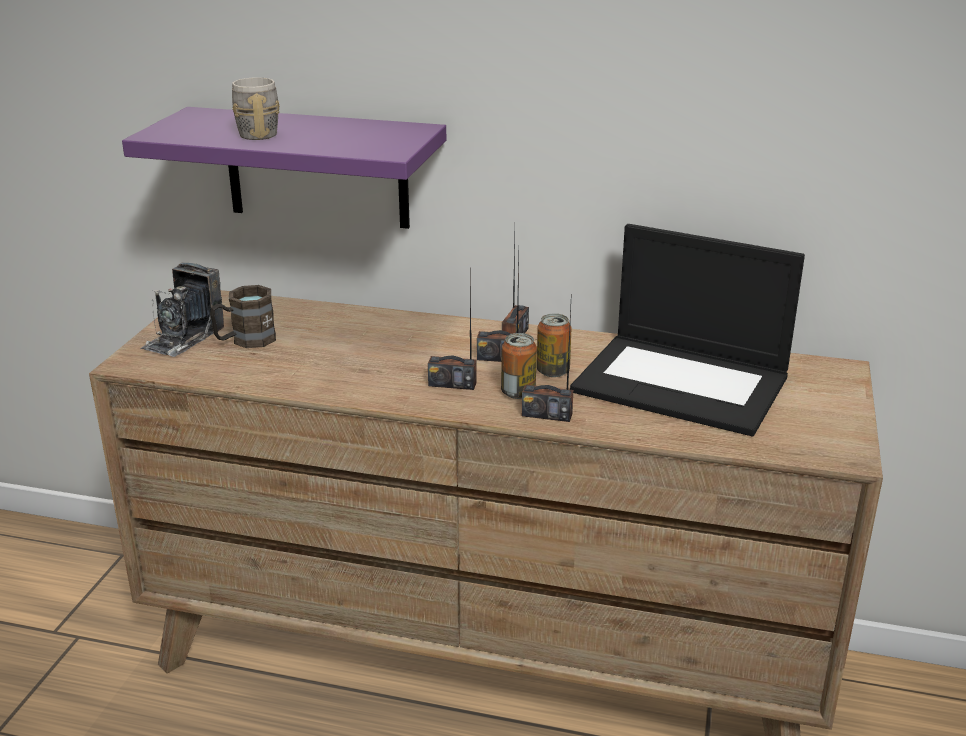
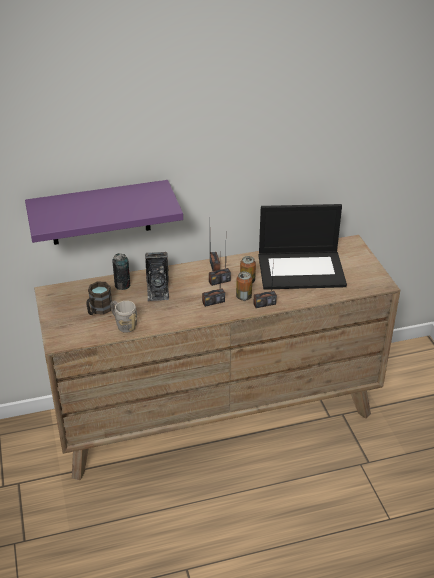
camera: 30 degrees left, 10 degrees up
(184, 337) = (67, 318): camera -> camera (158, 288)
(257, 132) = (90, 210): grey mug -> grey mug (123, 324)
(326, 319) = (122, 285): none -> can

